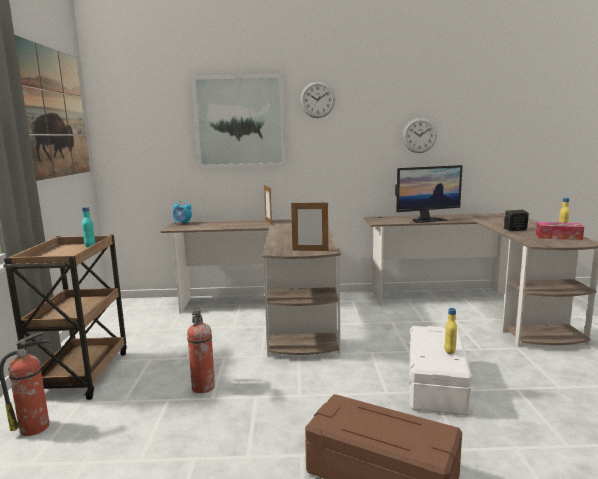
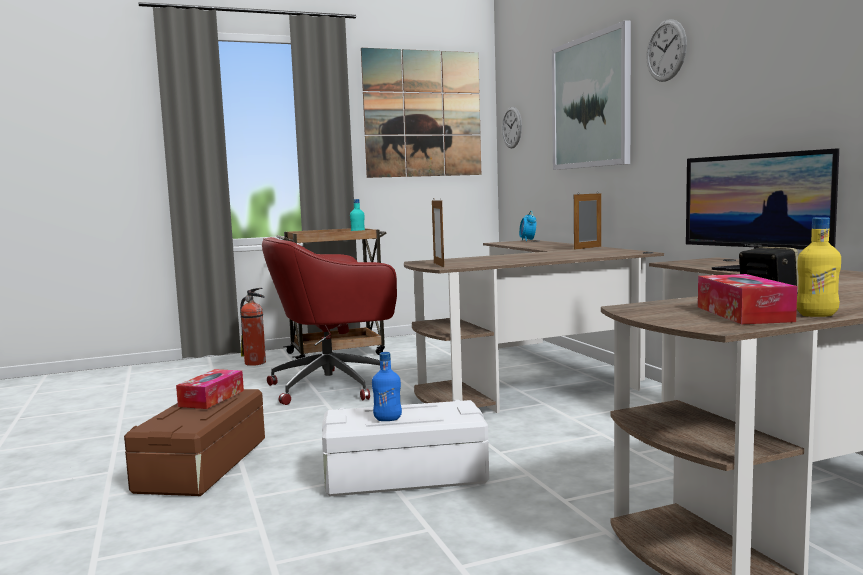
camera: 70 degrees right, 5 degrees down
(203, 387) = (334, 386): fire extinguisher -> red office chair
(357, 417) = (212, 398): none -> tissue box
(419, 135) = (815, 89): wall clock -> wall clock (512, 127)
(449, 351) = (387, 419): yellow bottle -> blue bottle

